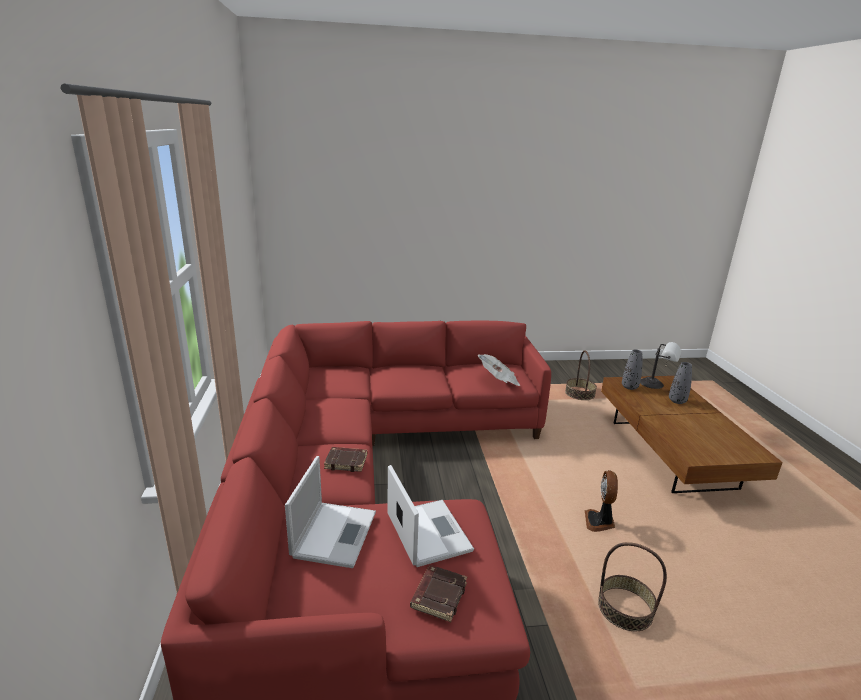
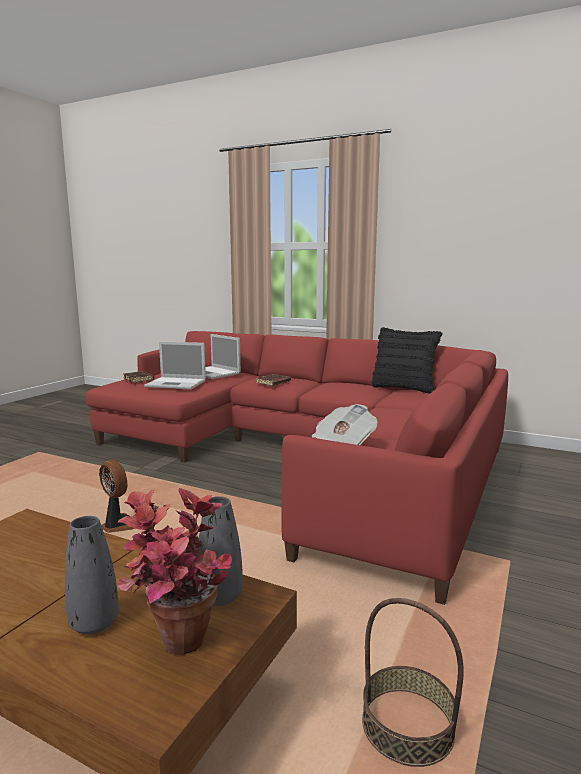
camera: 125 degrees right, 10 degrees down
(310, 388) = (404, 388): none -> black pillow
(625, 609) = (57, 492): basket -> none
(656, 384) = (177, 653): table lamp -> potted plant

